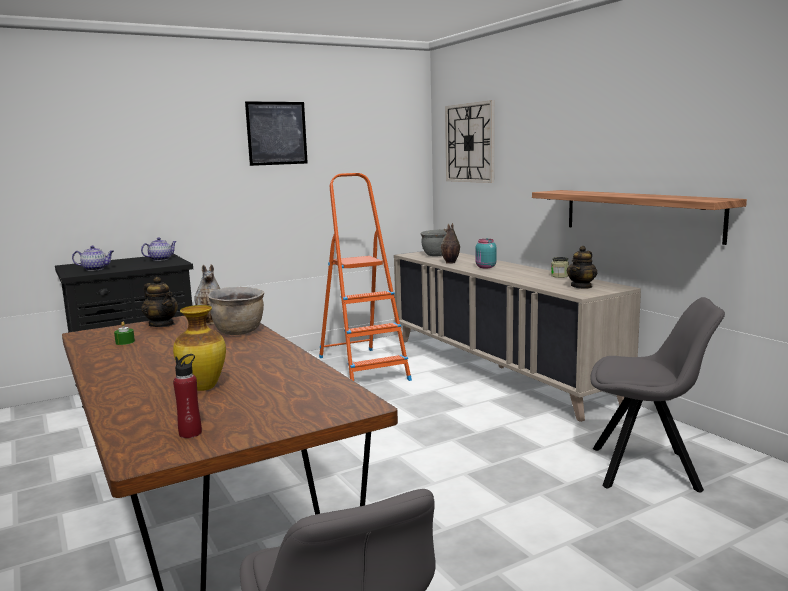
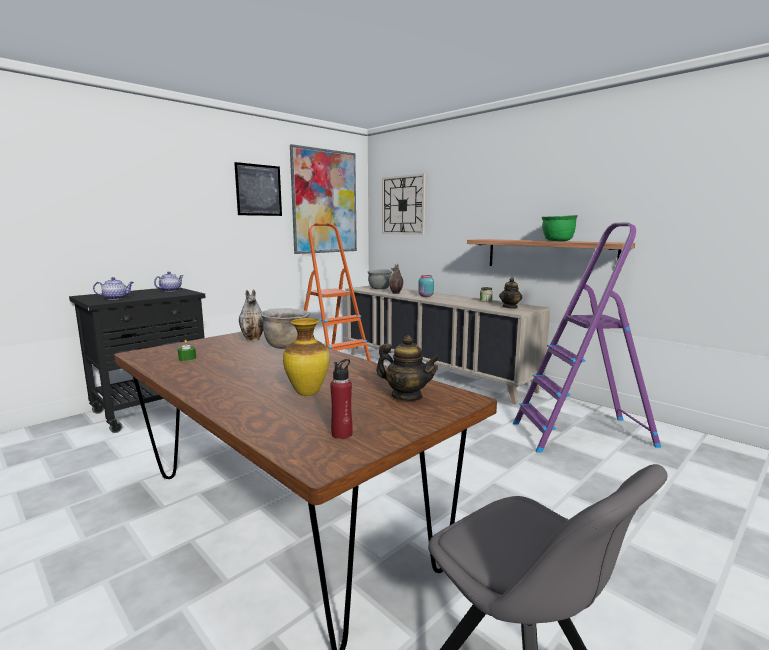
camera: 15 degrees left, 0 degrees up
(162, 324) = (208, 343): teapot -> teapot (407, 396)
(367, 142) = (324, 202): none -> picture
(643, 195) = (557, 241): none -> green cooking pot
(645, 469) = (581, 434): grey chair -> purple step ladder

